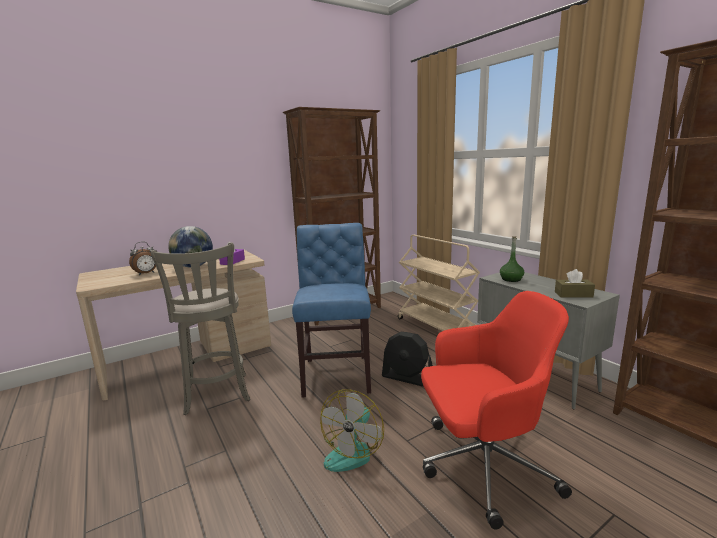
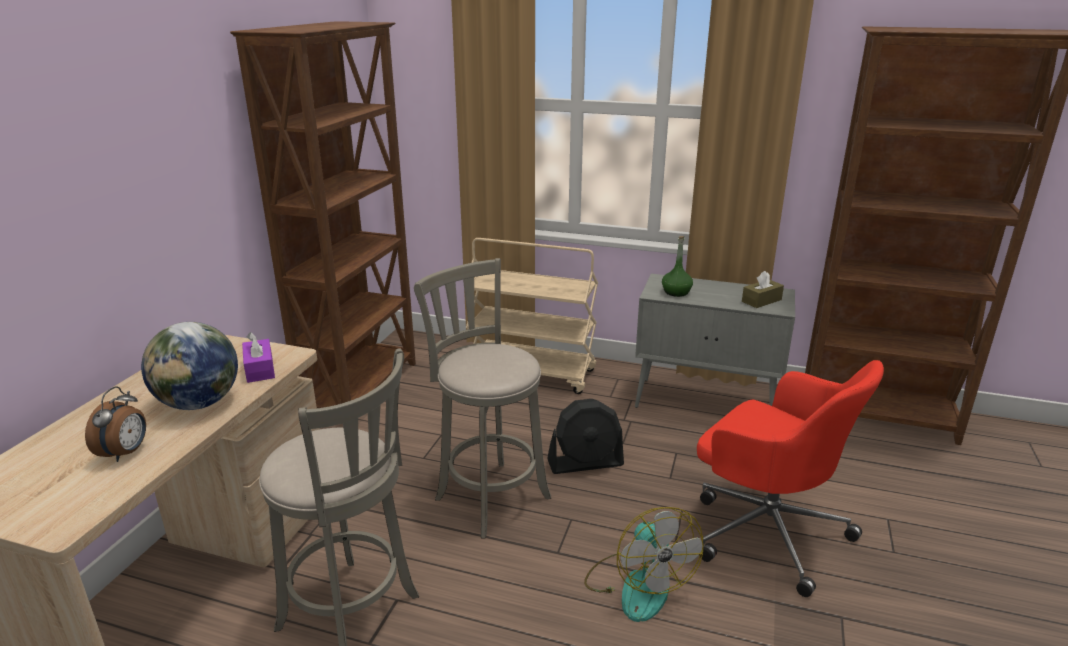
camera: 40 degrees left, 10 degrees up
(337, 373) = (489, 495): blue chair -> grey stool
(482, 465) = (765, 529): red office chair -> red office chair turned 90 degrees clockwise

